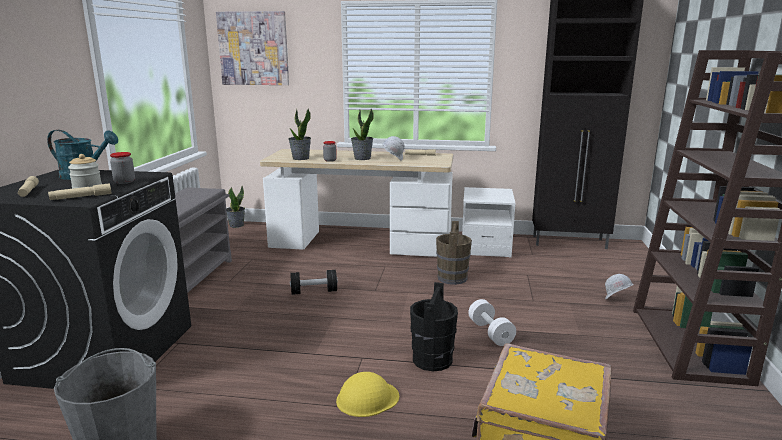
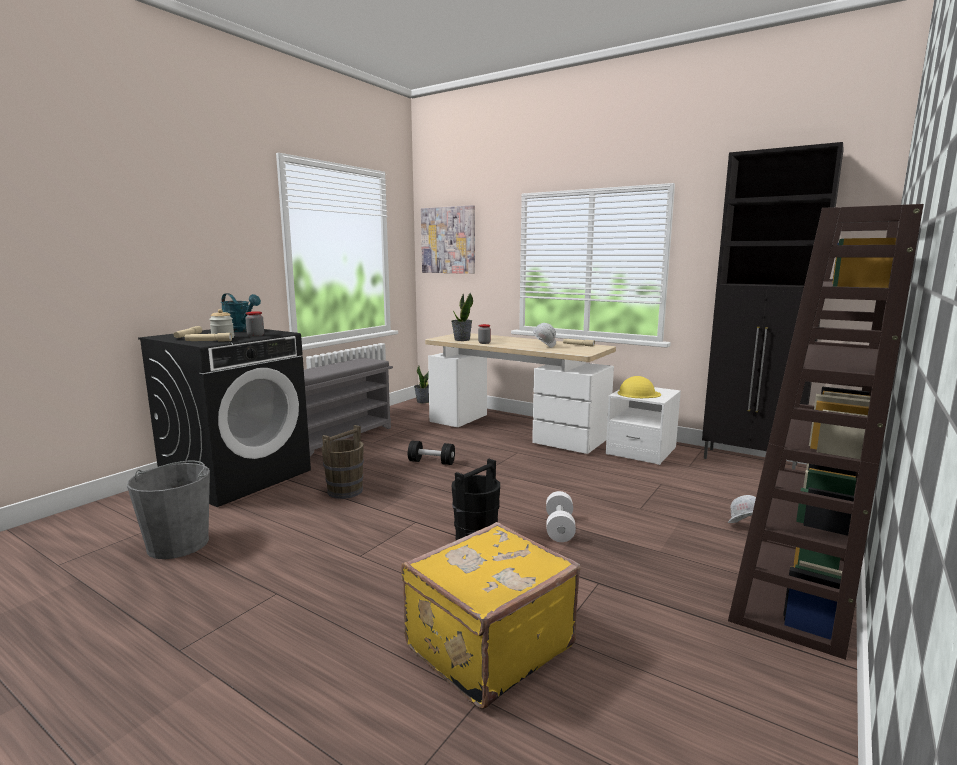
camera: 25 degrees right, 5 degrees down
(362, 158) = (516, 343): potted plant -> none
(367, 398) = (385, 554): yellow hard hat -> yellow hard hat (638, 394)
(452, 278) = (573, 473): brown bucket -> brown bucket (345, 491)

